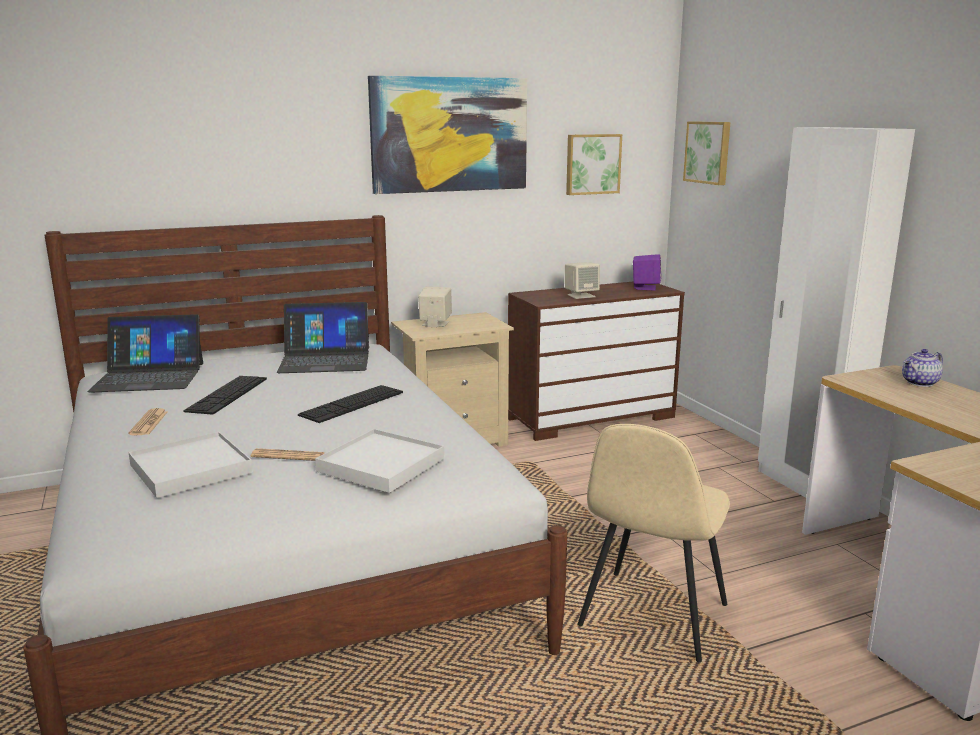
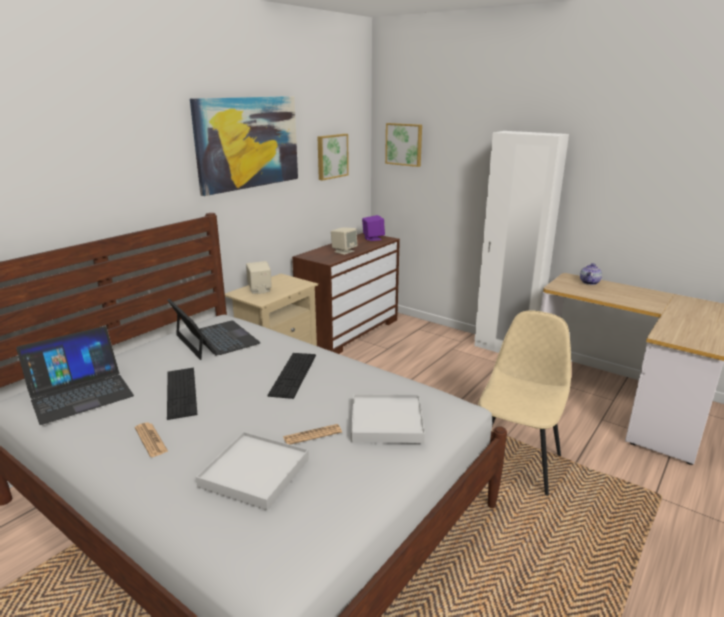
camera: 30 degrees left, 5 degrees up
(325, 360) = (216, 339): laptop -> laptop turned 90 degrees counterclockwise
(651, 617) = (515, 461): beige chair -> beige chair turned 150 degrees counterclockwise

